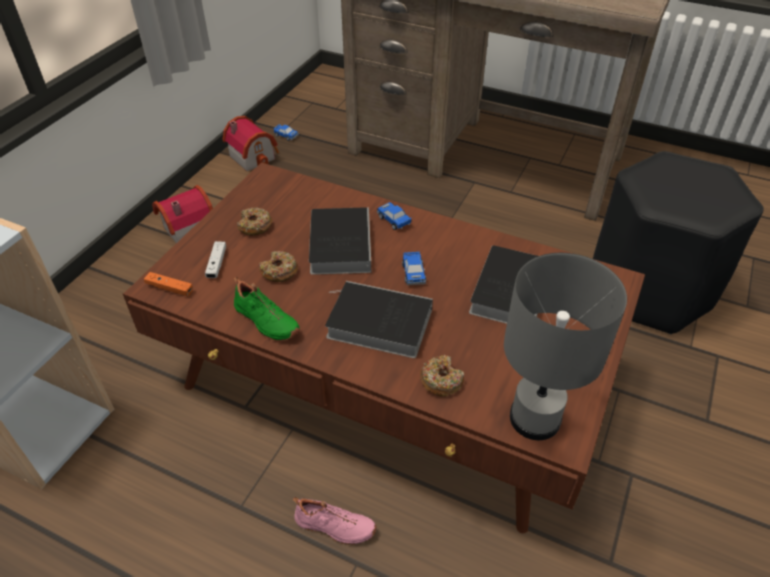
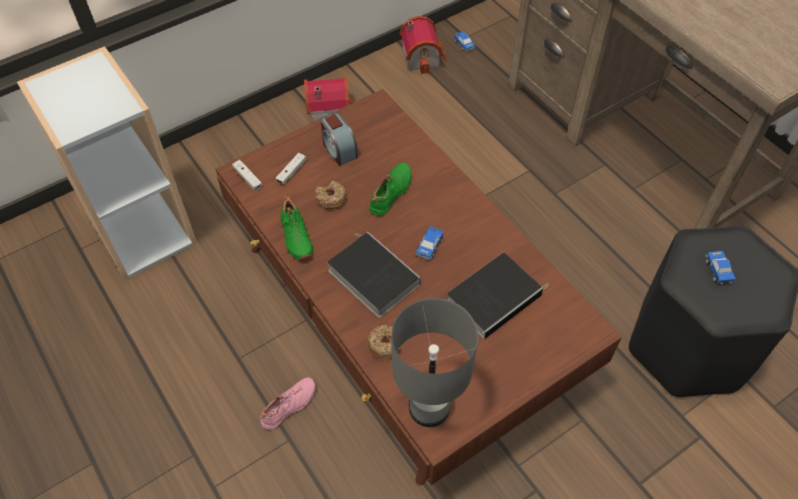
camera: 30 degrees right, 10 degrees up
(169, 288) = (248, 178): orange game controller -> white game controller
(255, 226) = (339, 150): donut -> alarm clock
(334, 527) = (290, 406): pink shoe -> pink shoe turned 90 degrees counterclockwise
(340, 243) = (392, 194): book -> green shoe
(394, 220) = (449, 191): toy car -> toy car (718, 271)

